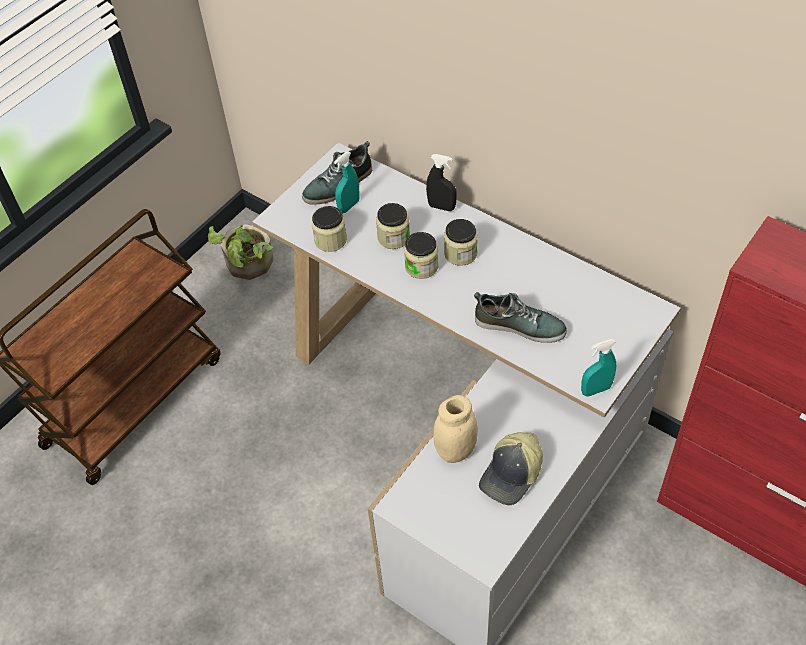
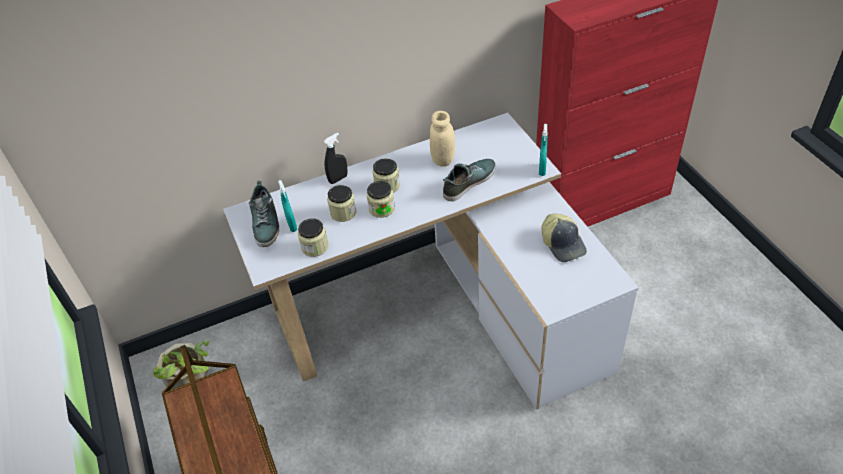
camera: 60 degrees left, 5 degrees down
(455, 451) = (528, 263): beige jar -> beige jar (443, 160)

